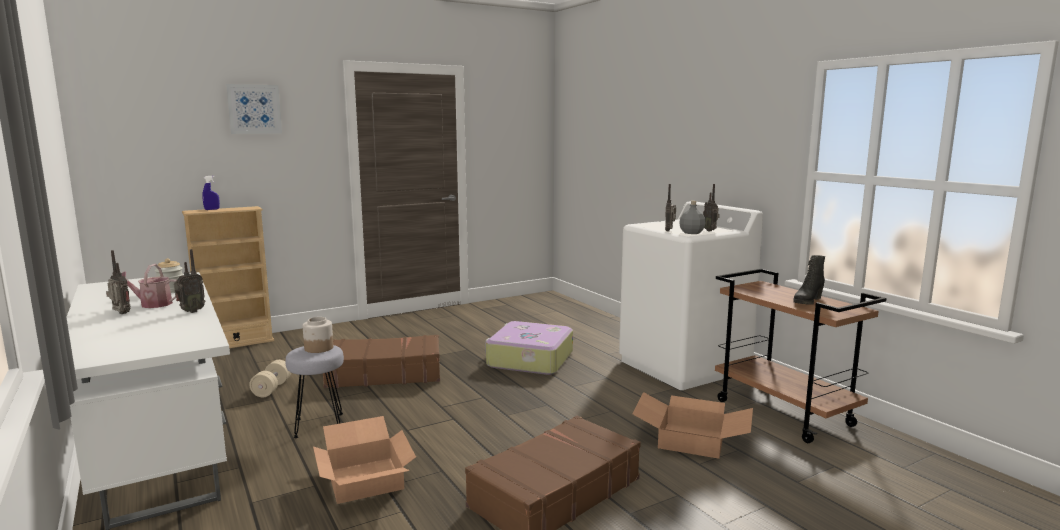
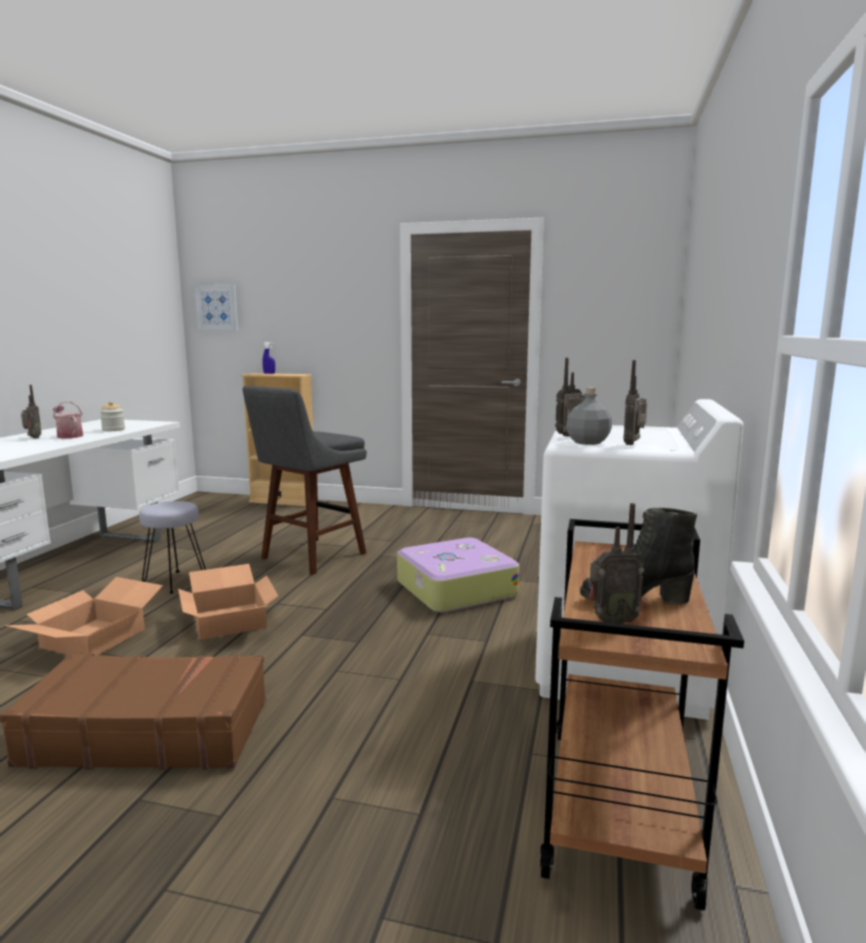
camera: 45 degrees right, 0 degrees up
(190, 312) = (57, 444): radio -> radio (611, 622)
(254, 109) = (315, 279): picture -> picture (217, 307)
(272, 389) = (220, 542): beige dumbbell -> none
(318, 348) = (176, 505): jar -> none
(384, 373) = (310, 557): brown suitcase -> grey stool
(690, 440) = (394, 763): cardboard box -> cardboard box (228, 620)

